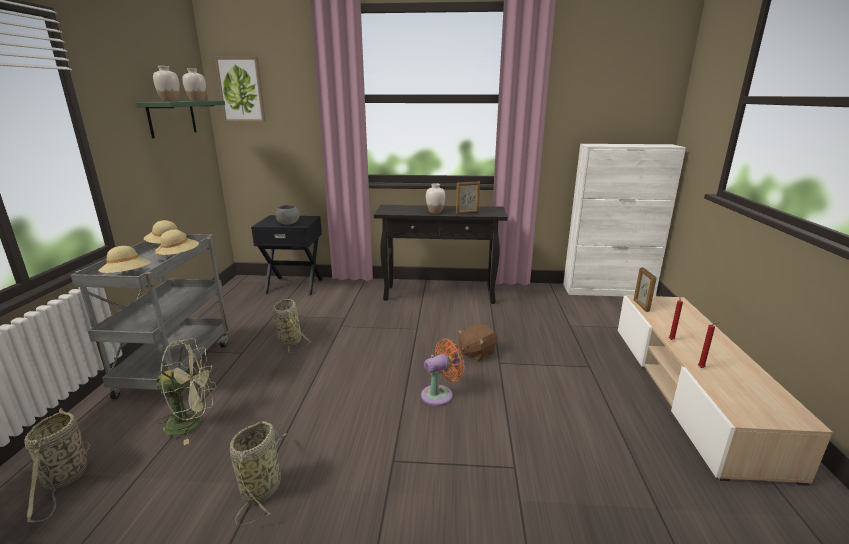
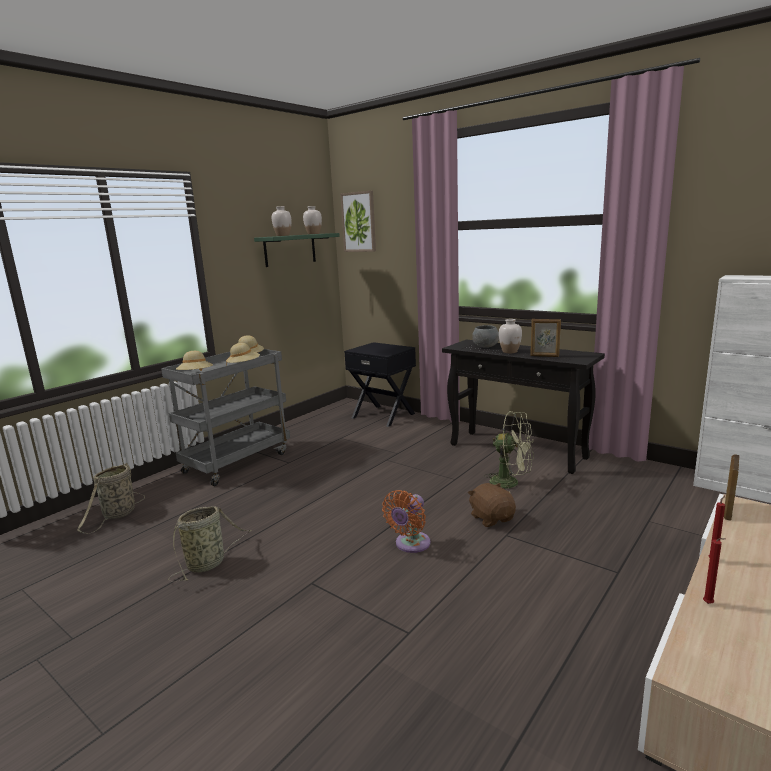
camera: 35 degrees right, 5 degrees down
(192, 423) = (209, 504): green fan -> green fan (511, 483)
(288, 223) = (376, 351): grey bowl -> grey bowl (485, 347)
(289, 340) = (332, 462): basket -> none
(440, 394) = (410, 545): orange fan -> orange fan turned 120 degrees clockwise
(476, 353) = (492, 518): brown plush toy -> brown plush toy turned 75 degrees clockwise

